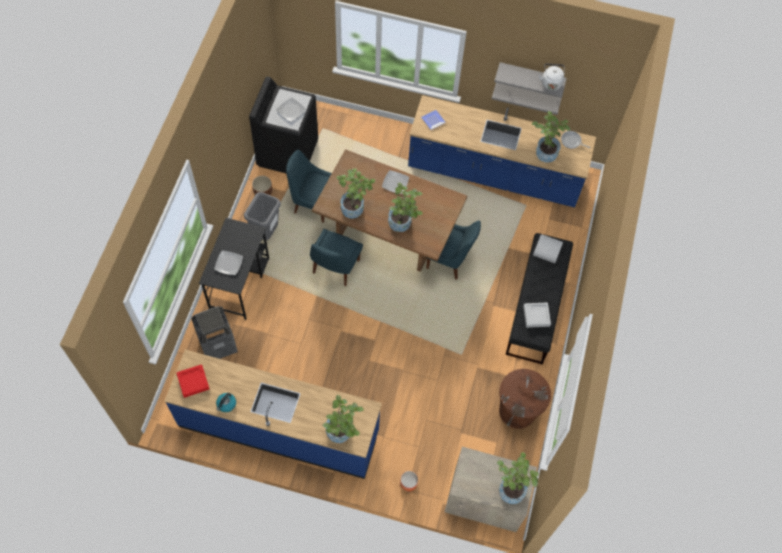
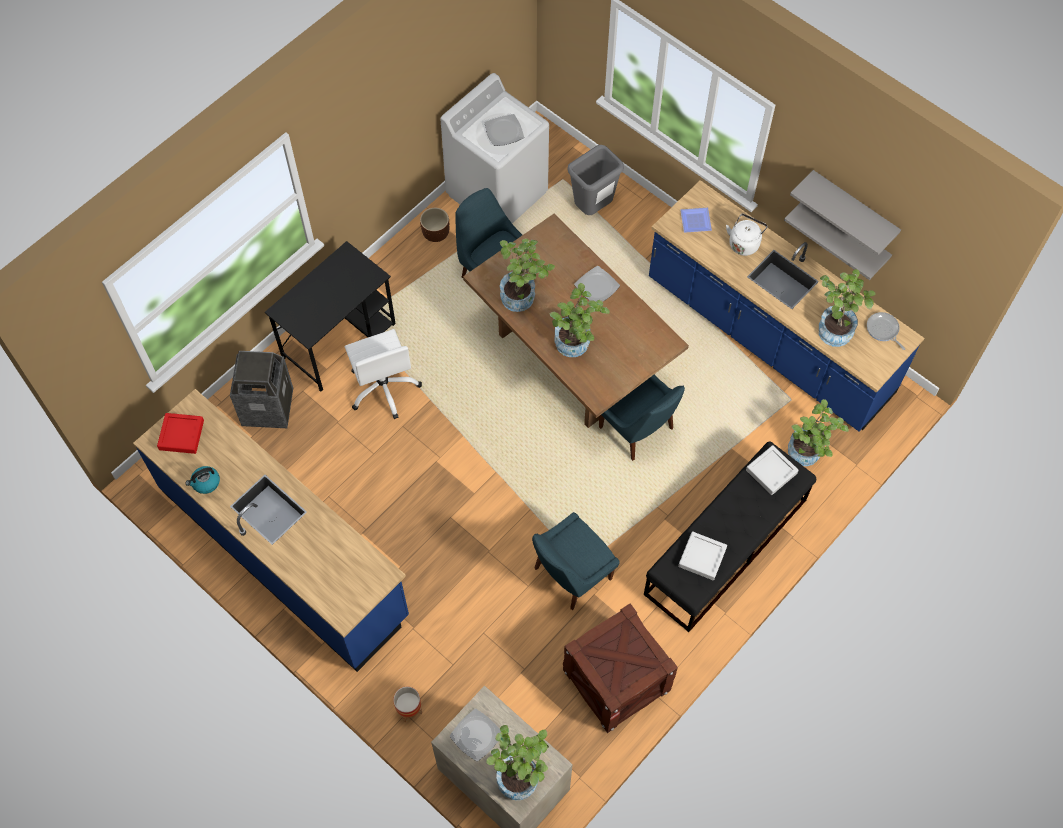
camera: 30 degrees right, 0 degrees up
(228, 263) = (316, 302): plate -> plate (475, 735)
(266, 233) = (409, 289): grey trash can -> grey trash can (592, 208)
(284, 300) = (384, 388): none -> white office chair
(287, 152) = (497, 193): black washing machine -> white washing machine
(335, 268) = (475, 373): blue chair -> blue chair (570, 575)
(342, 433) = (331, 590): potted plant -> potted plant (807, 455)
(517, 411) = (616, 680): brown trash can -> crate
(551, 82) = (873, 227): white kettle -> white kettle (744, 243)

